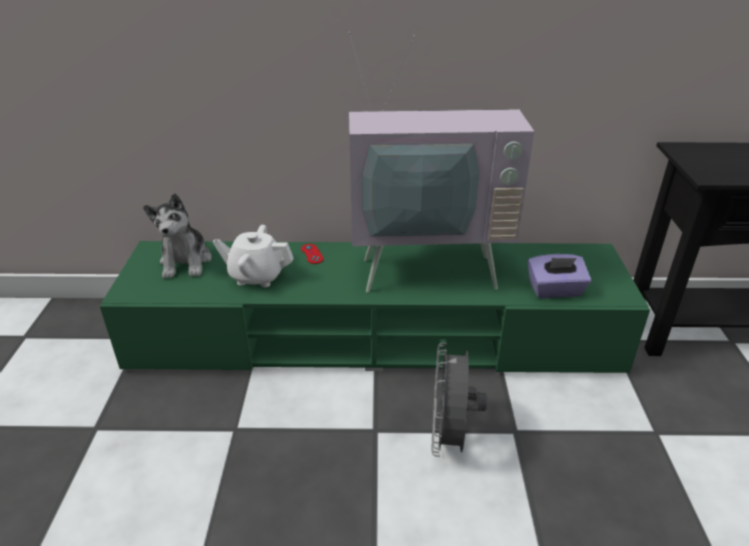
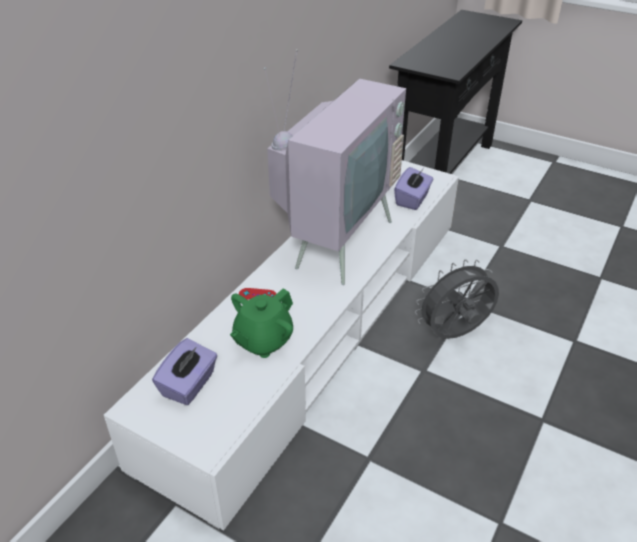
camera: 60 degrees left, 5 degrees up
(186, 262) = (189, 385): plush toy -> purple tissue box
(256, 276) = (263, 341): white teapot -> green teapot
(375, 337) = (319, 327): green tv stand -> white tv stand
(449, 438) = (454, 335): grey fan -> grey fan turned 120 degrees clockwise

